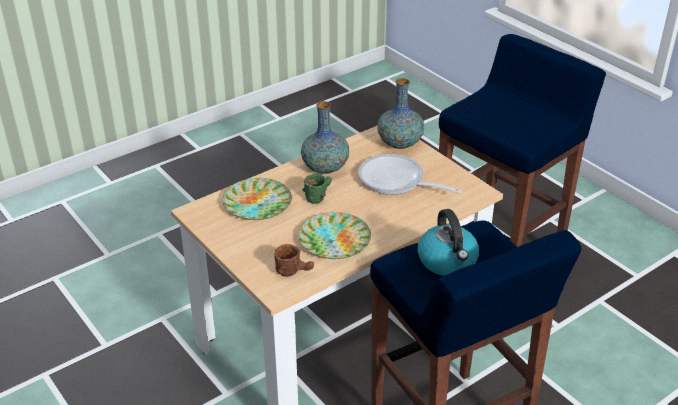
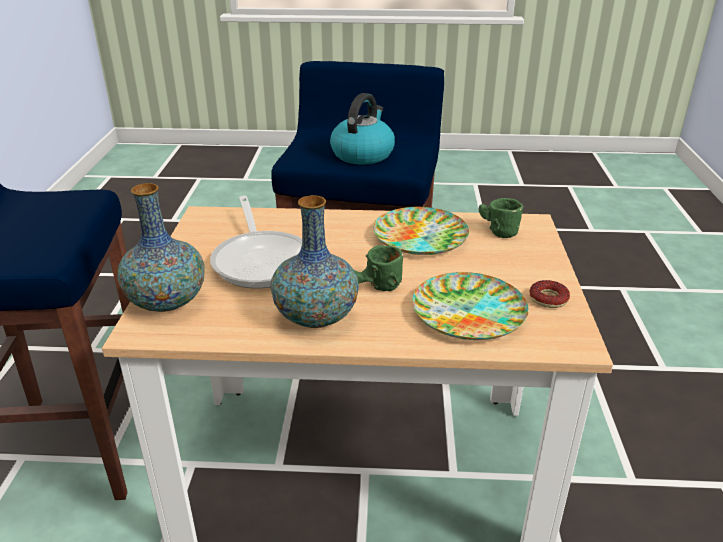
camera: 140 degrees left, 5 degrees down
(222, 231) = (548, 299): none -> donut
(295, 271) = (495, 230): brown mug -> green mug

